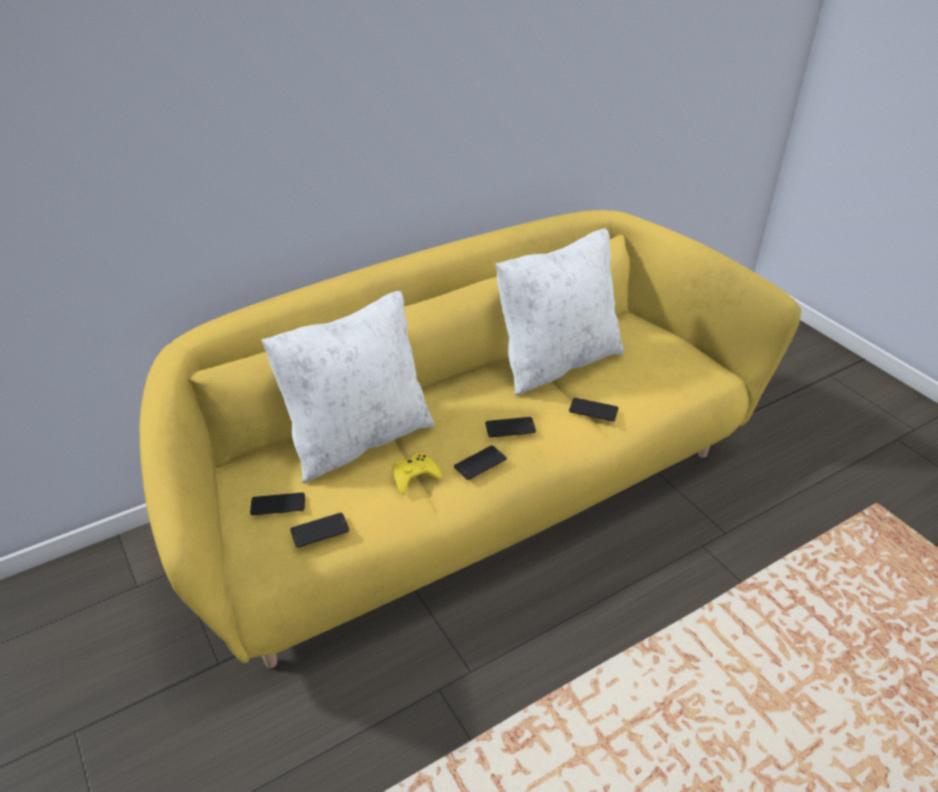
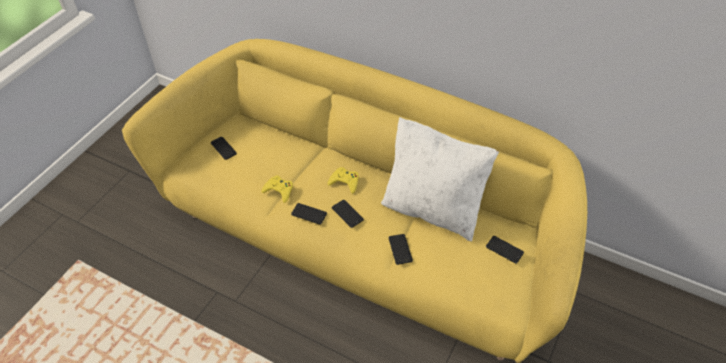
camera: 60 degrees right, 10 degrees up
(320, 530) = (217, 173): phone -> phone (504, 250)
(358, 438) = (291, 152): white pillow -> none
(458, 409) = (345, 182): none -> yellow game controller

